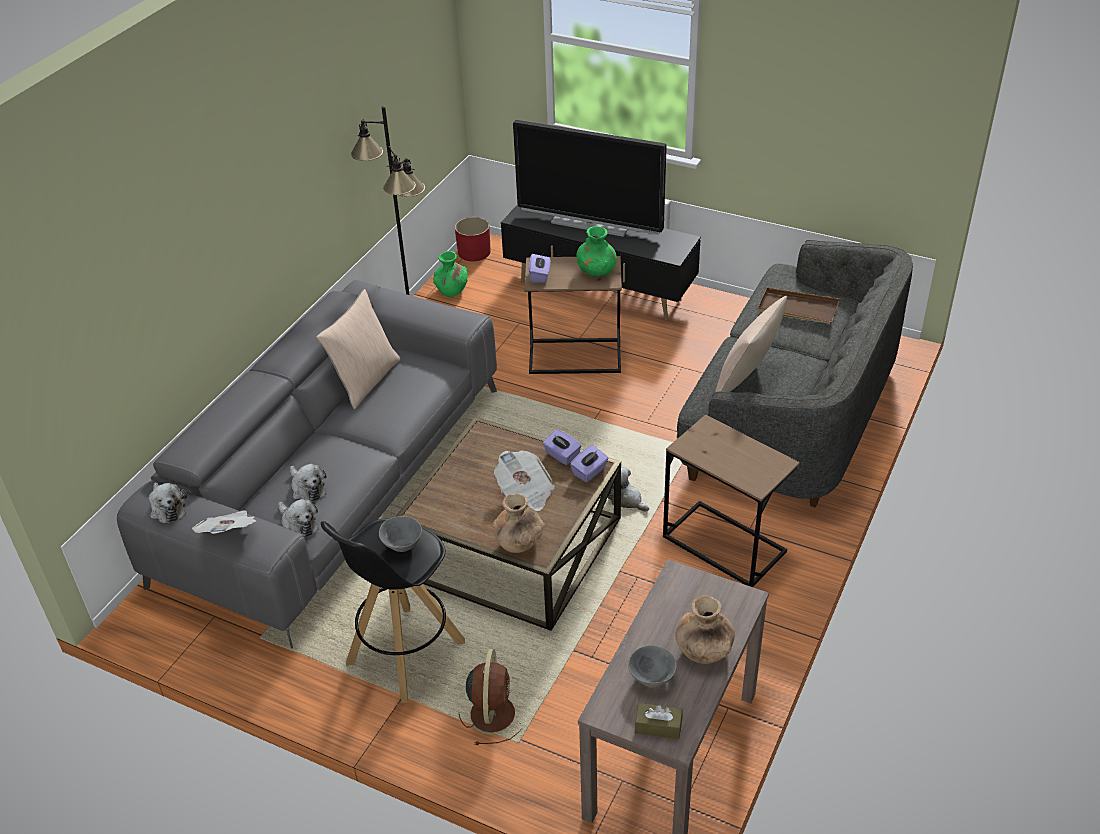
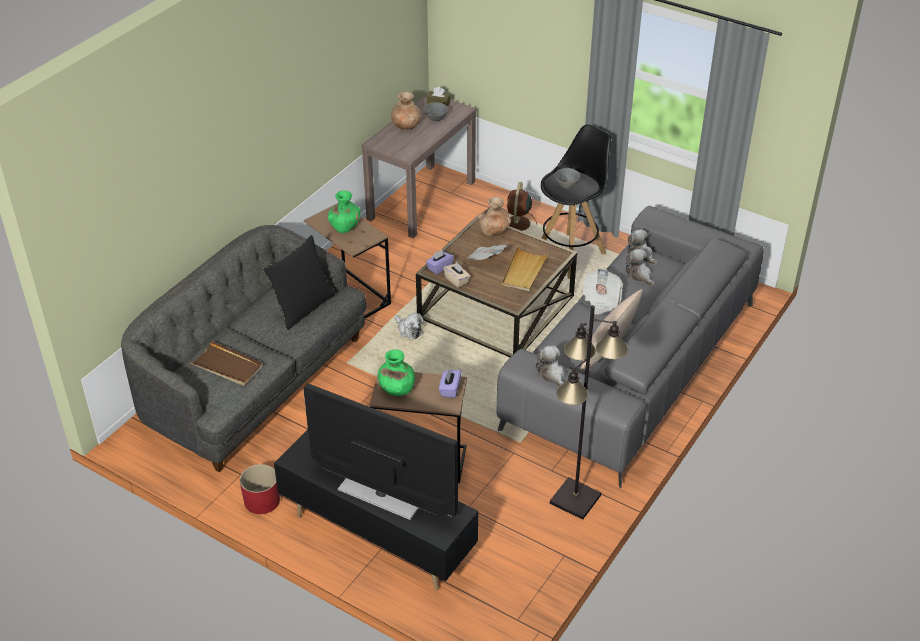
camera: 175 degrees left, 0 degrees up
(167, 508) = (727, 240): plush toy -> plush toy (551, 374)
(229, 533) = (680, 221): newspaper -> newspaper (601, 301)
(451, 290) = (536, 561): green vase -> green vase (345, 226)
(470, 478) = (524, 271): none -> beige tray
(474, 252) = (508, 621): red planter -> red planter (262, 501)
(561, 455) = (457, 280): purple tissue box -> beige tissue box
(746, 380) = (303, 307): beige pillow -> black pillow

